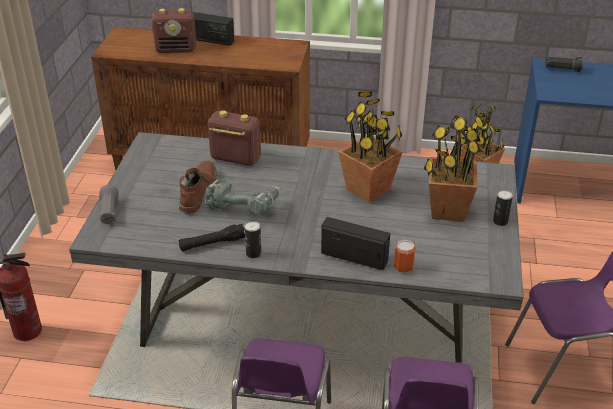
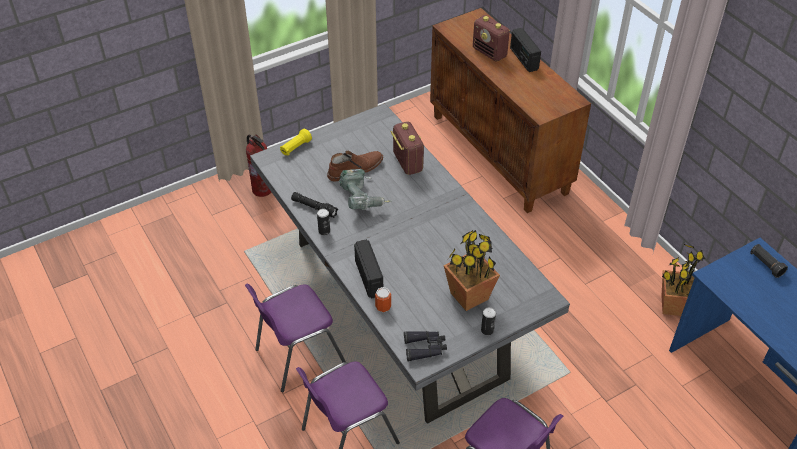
camera: 50 degrees right, 10 degrees up
(109, 212) = (295, 148): grey flashlight -> yellow flashlight
(368, 189) = (447, 244): potted plant -> none
(485, 268) = (425, 348): none -> black binoculars

